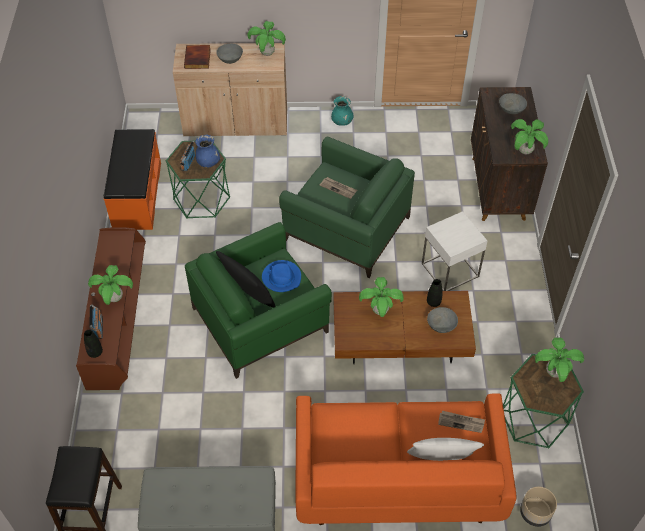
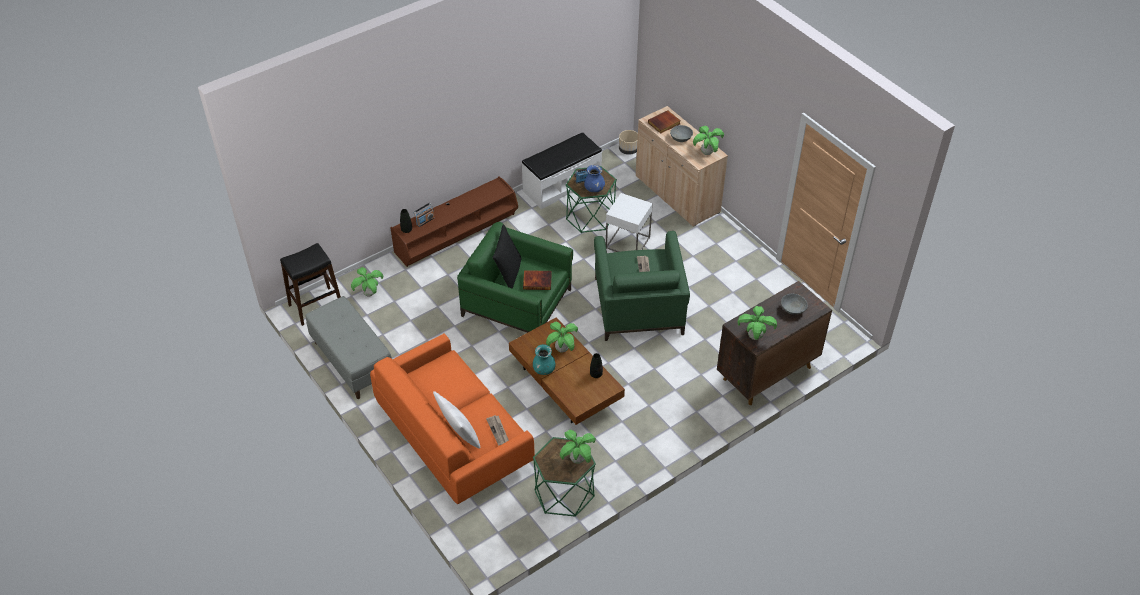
camera: 55 degrees right, 5 degrees down
(115, 298) = (453, 215): potted plant -> potted plant (369, 293)
(136, 195) = (561, 185): orange bench -> white bench
(281, 277) = (537, 281): blue hat -> book
(342, 122) = (740, 249): turquoise vase -> turquoise vase (544, 369)
(441, 325) = (579, 388): grey bowl -> none
(450, 270) = (655, 382): white side table -> white side table (628, 242)
(535, 513) = (485, 528): beige planter -> beige planter (628, 150)

